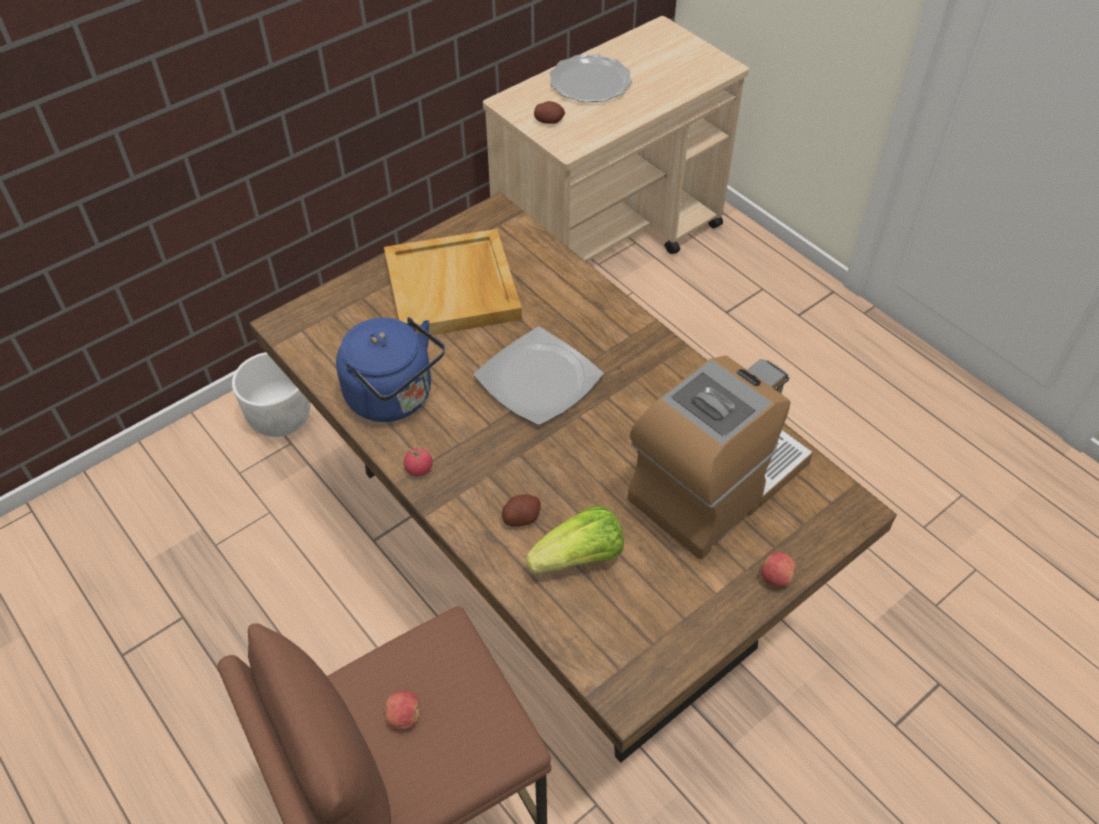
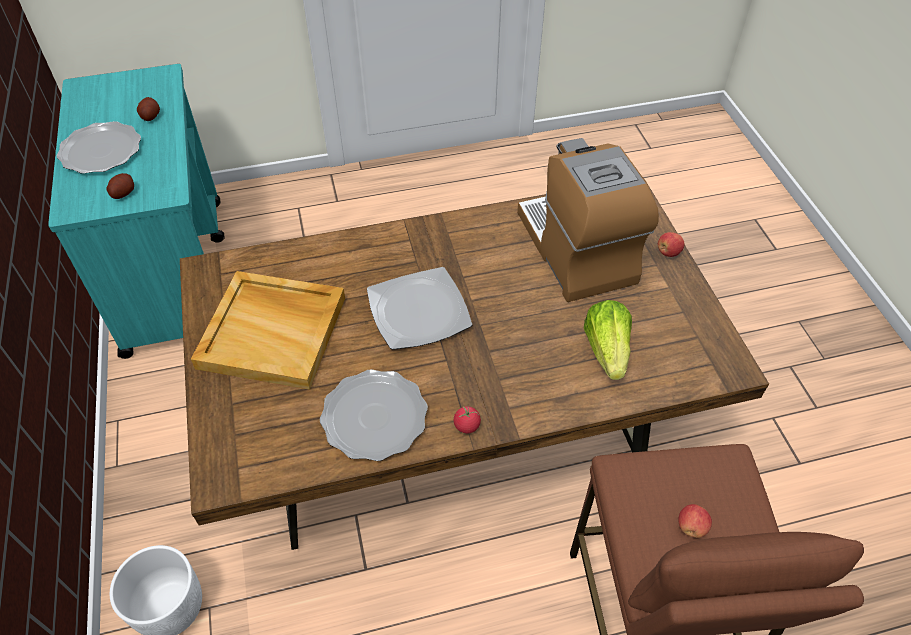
camera: 65 degrees left, 0 degrees up
(394, 397) = (375, 417): blue kettle -> plate
(521, 517) = (552, 372): potato -> potato (150, 116)
(610, 243) = (175, 272): beige cart -> turquoise cart

